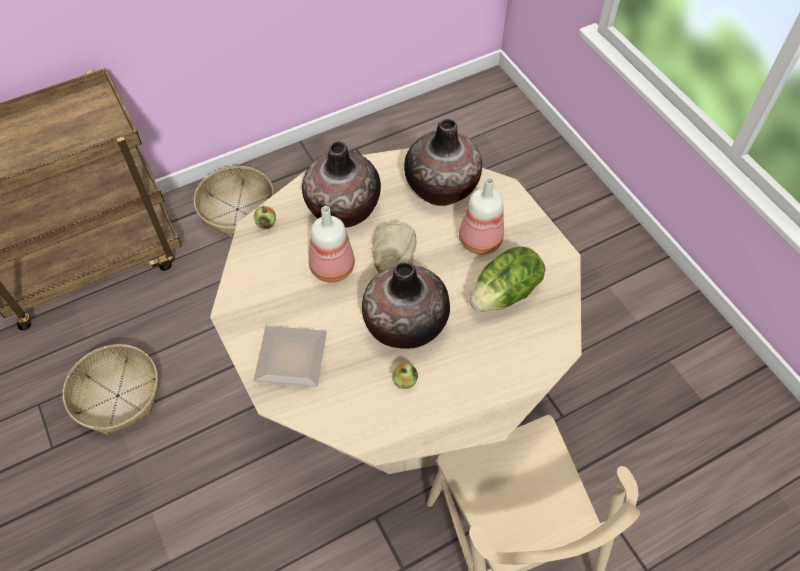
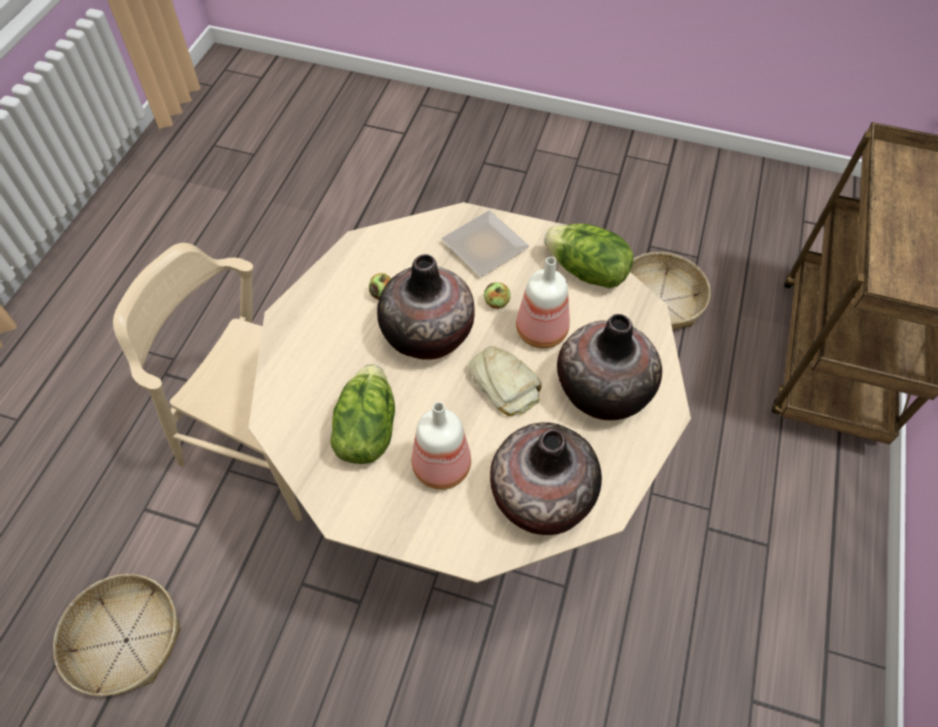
camera: 135 degrees right, 0 degrees up
(237, 209) = (810, 518): basket -> basket (125, 640)
(253, 281) = (586, 272): none -> lettuce
(266, 223) = (643, 322): apple -> apple (496, 303)

